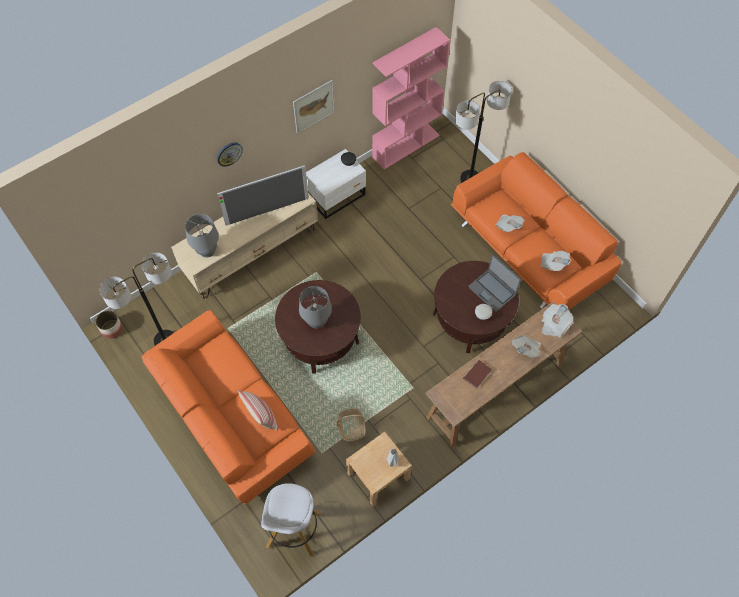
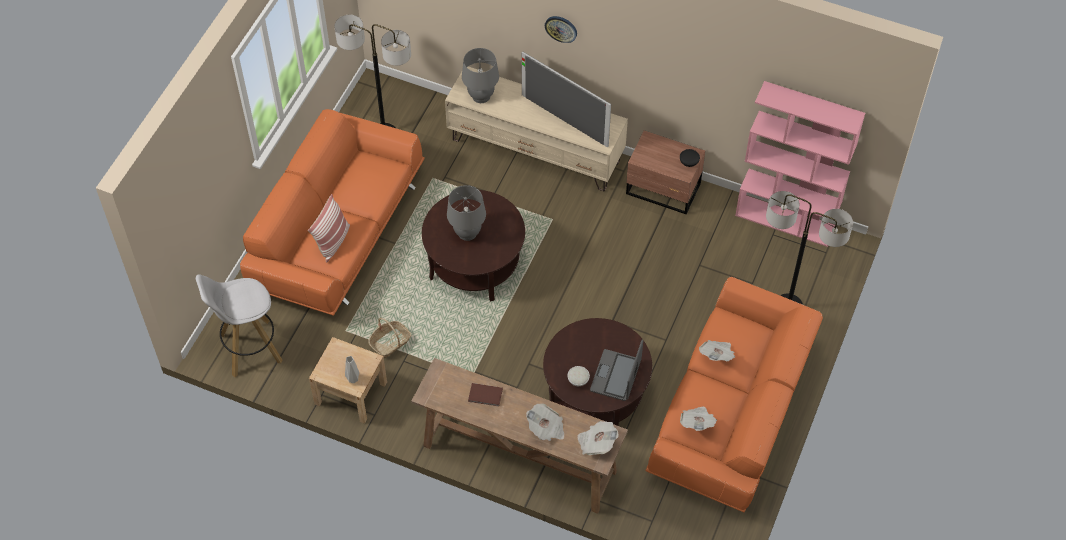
camera: 60 degrees right, 5 degrees down
(111, 329) = (368, 85): planter -> none
(314, 106) = (676, 66): picture -> none
(337, 196) = (663, 190): white nightstand -> brown nightstand

